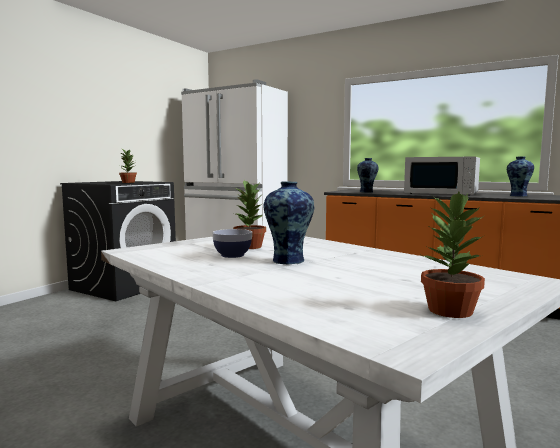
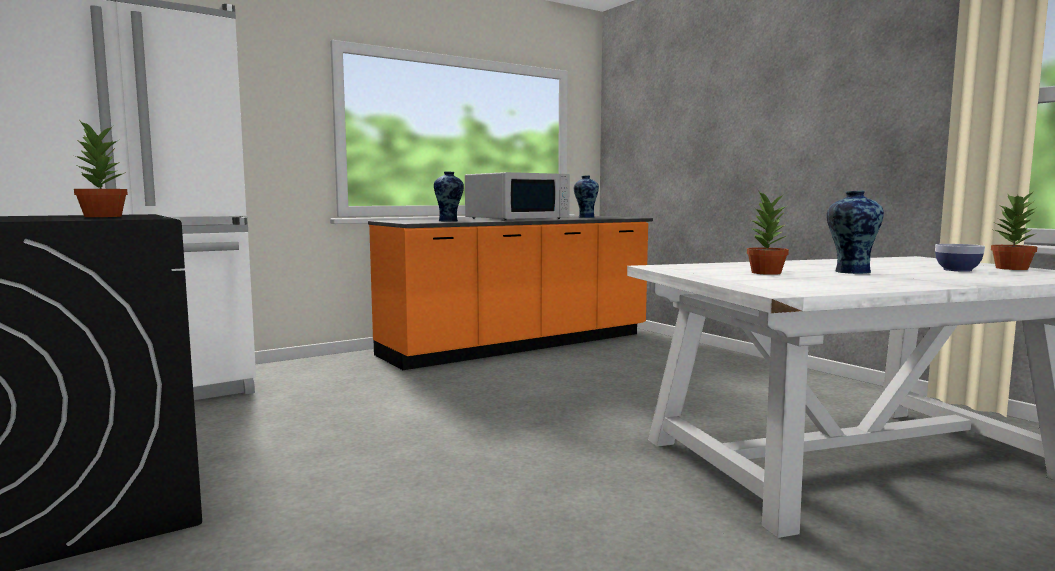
camera: 65 degrees left, 0 degrees up
(232, 255) = (819, 277): bowl -> bowl (957, 270)

